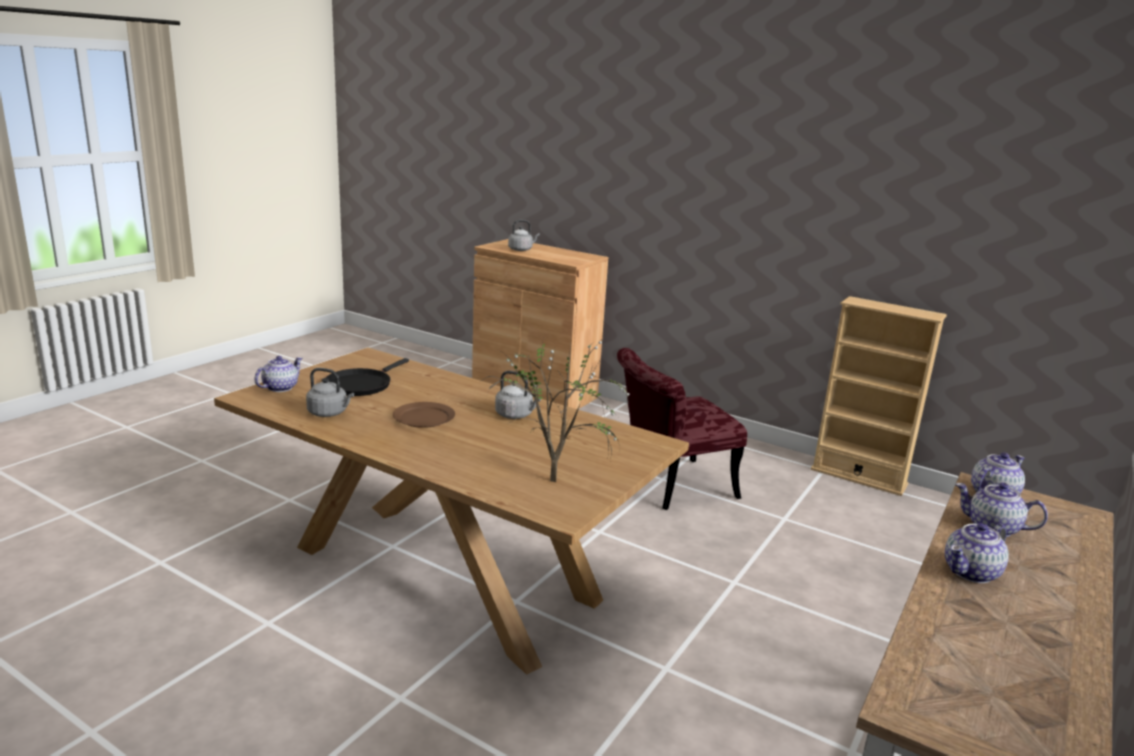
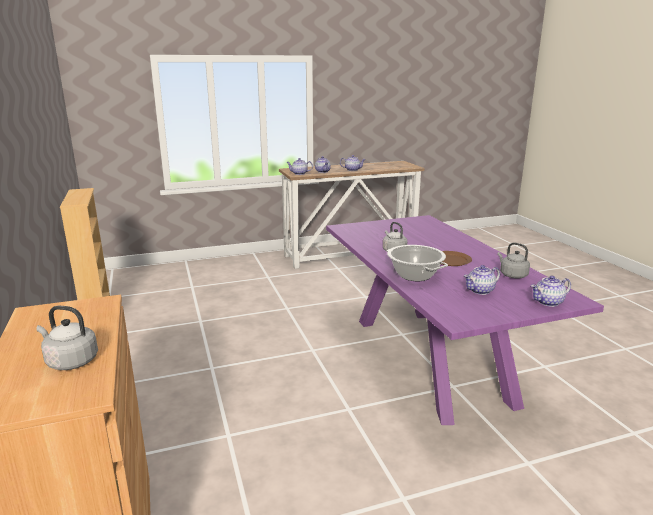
camera: 140 degrees left, 0 degrees up
(361, 385) = (480, 291): black frying pan -> teapot
(443, 574) = (430, 358): brown dining table -> purple dining table
(448, 387) = (415, 275): none -> cooking pot
(554, 483) = (415, 225): potted plant -> none
(669, 486) = (219, 360): red chair -> none

